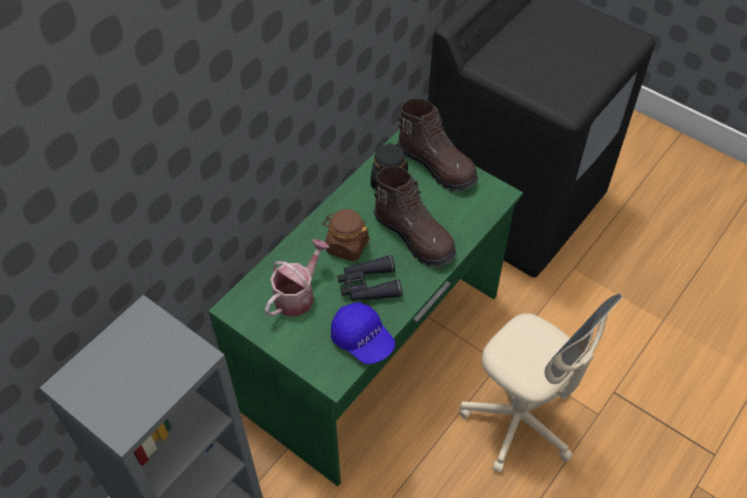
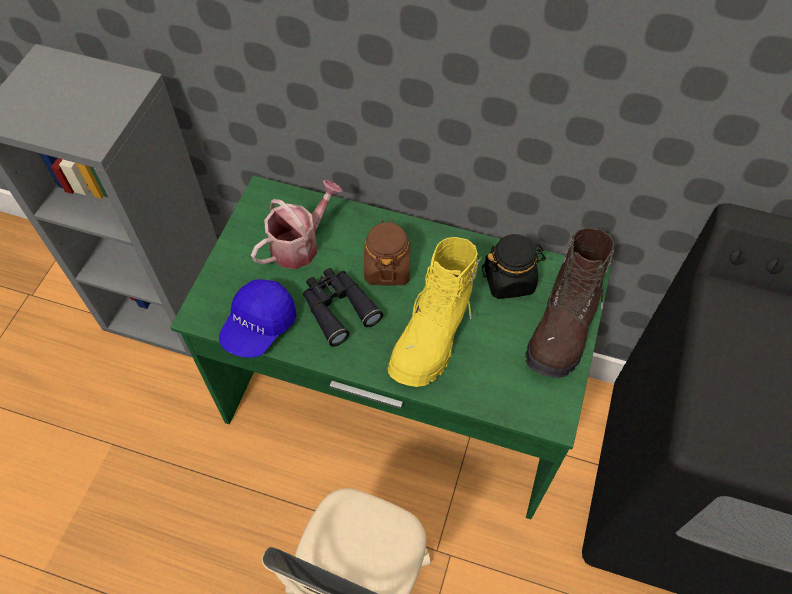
camera: 70 degrees right, 5 degrees up
(298, 295) = (300, 244): watering can -> watering can turned 60 degrees counterclockwise
(415, 236) = (433, 335): brown boot -> yellow boot

